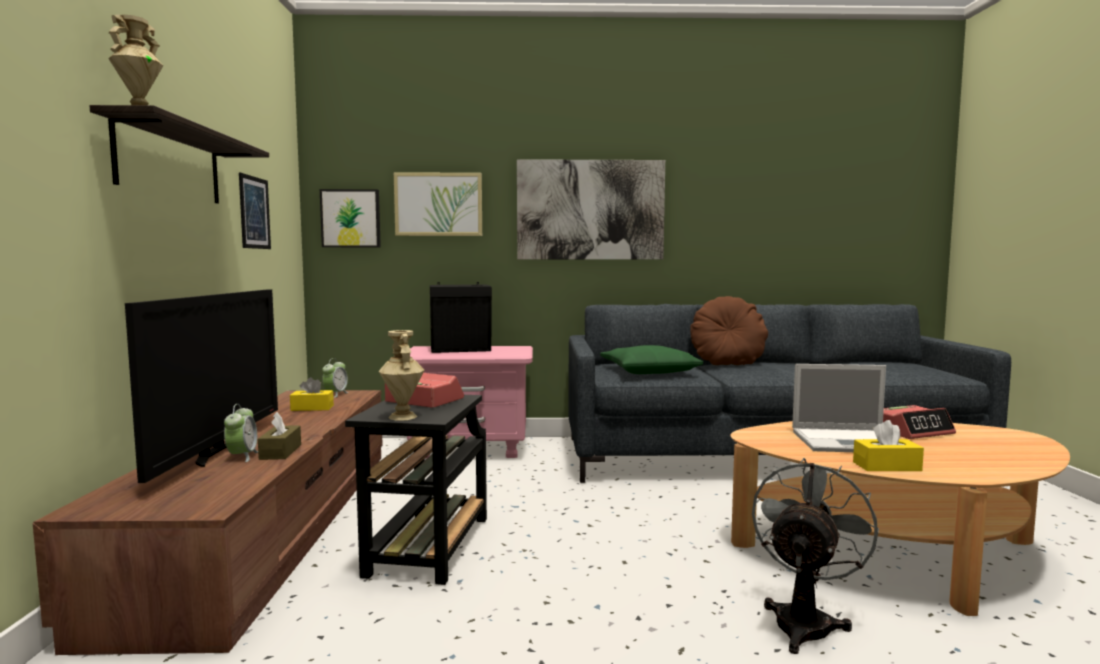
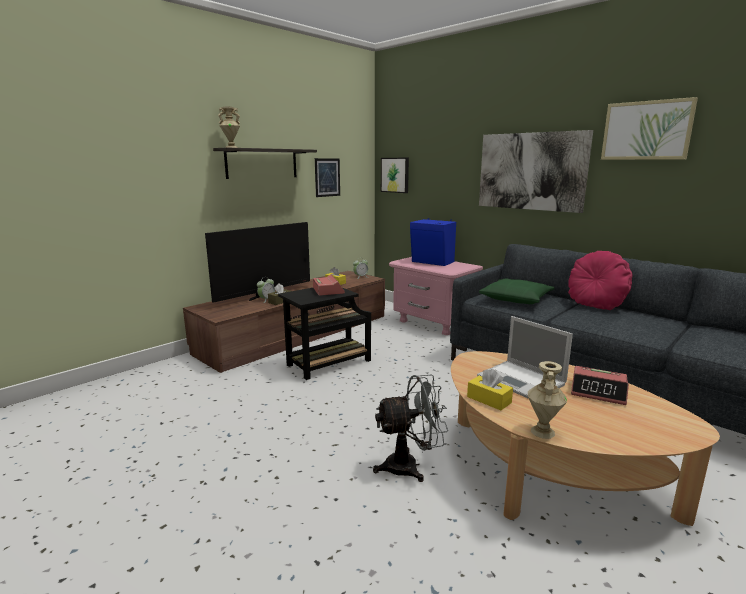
camera: 45 degrees right, 10 degrees up
(402, 417) = (297, 297): beige vase -> beige vase (542, 431)
(438, 204) = (438, 166): picture -> picture (646, 130)
(462, 350) = (432, 262): black speaker -> blue speaker
(727, 364) = (595, 306): brown pillow -> pink pillow

